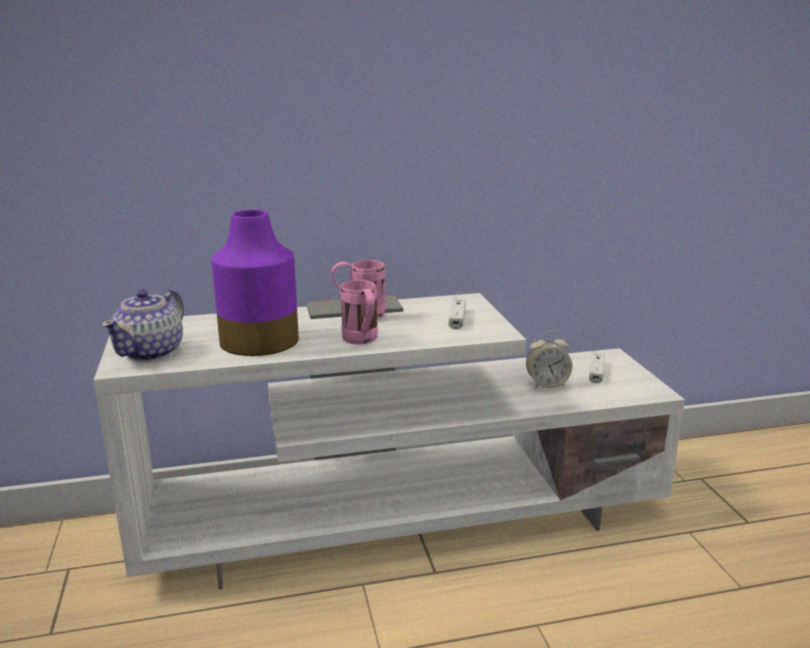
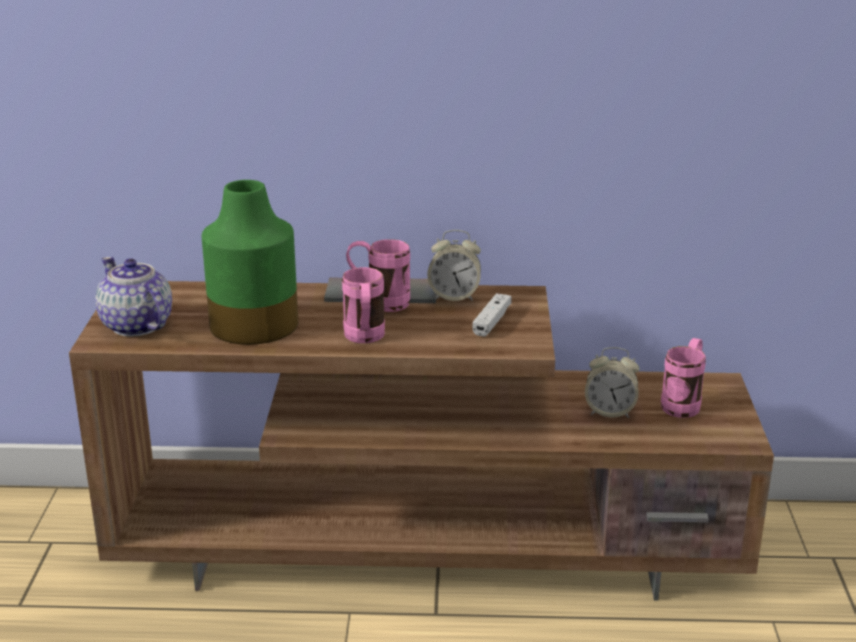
camera: 15 degrees right, 5 degrees up
(151, 352) = (136, 326): teapot -> teapot turned 105 degrees clockwise
(260, 340) = (255, 324): purple vase -> green vase
(407, 518) = (431, 548): white tv stand -> brown tv stand
(417, 305) = (454, 297): none -> alarm clock
(596, 372) = (684, 403): white game controller -> pink mug

